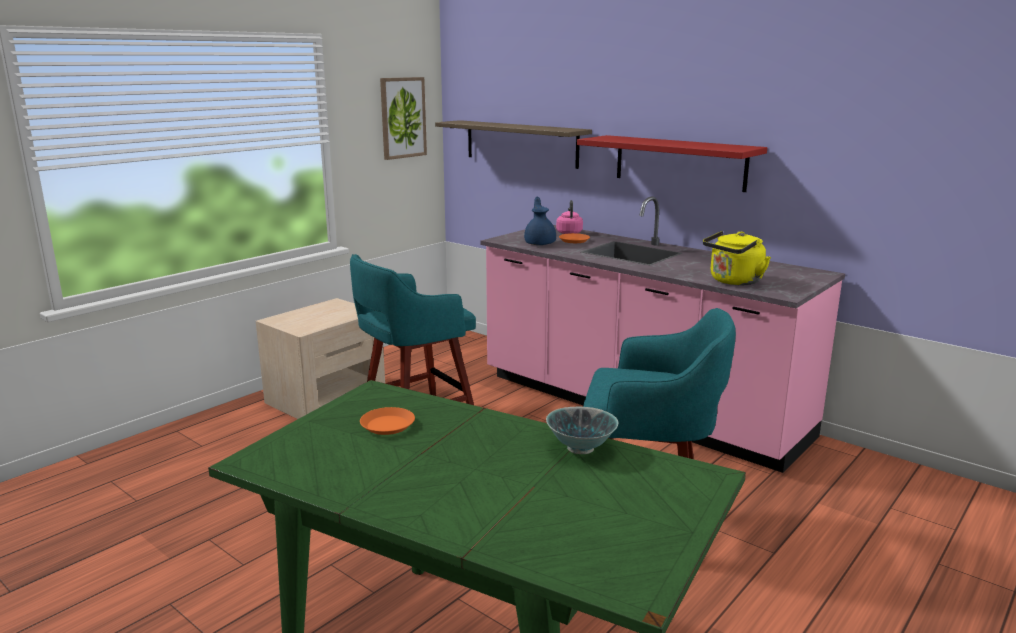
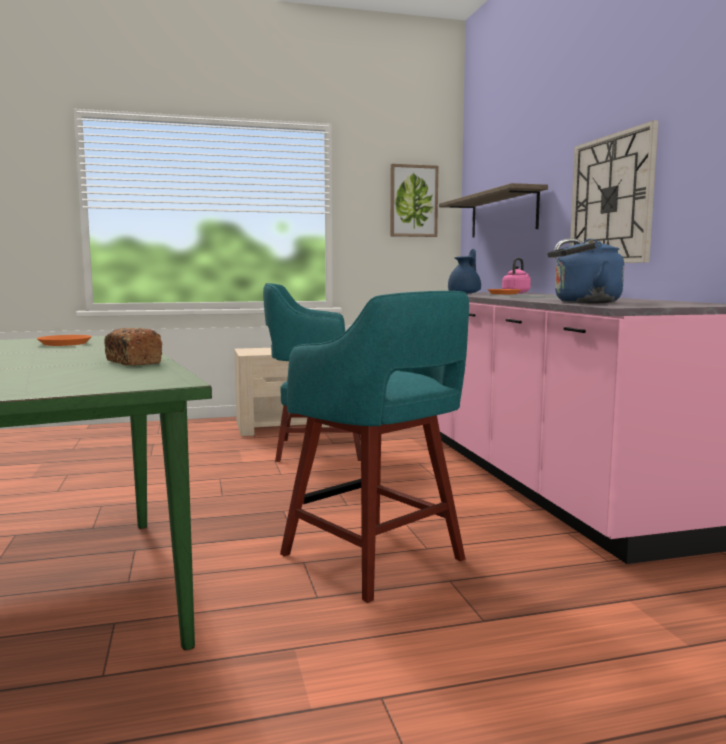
camera: 35 degrees right, 10 degrees down
(581, 449) = (133, 362): bowl -> bread
(679, 162) = (611, 200): red shelf -> wall clock
(733, 282) = (583, 302): yellow kettle -> blue kettle

